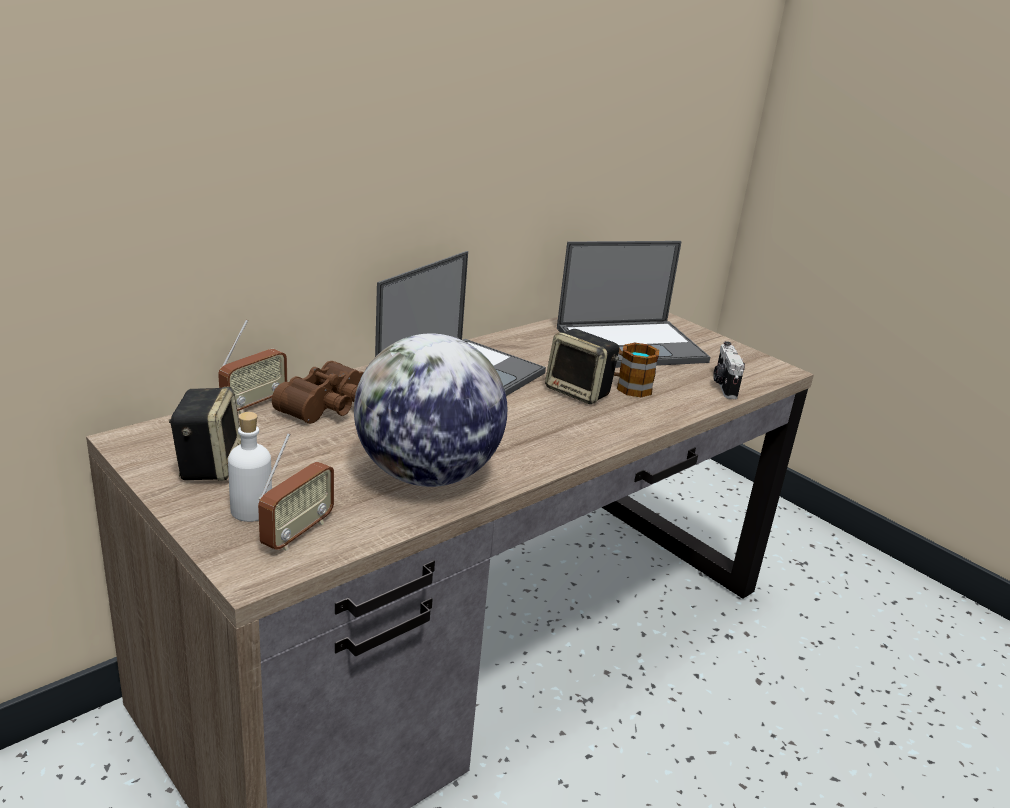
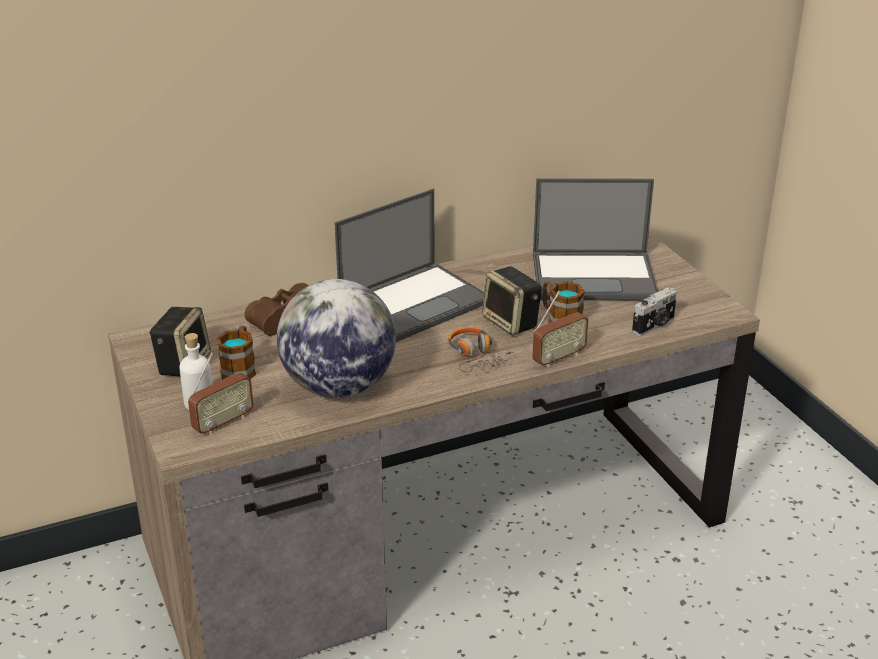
camera: 20 degrees right, 5 degrees up
(254, 404) = (236, 315): radio -> radio (558, 358)
(288, 464) = (240, 368): none -> mug
(564, 428) = (475, 356): none -> headphones
(723, 386) = (654, 325): camera -> camera turned 150 degrees counterclockwise

